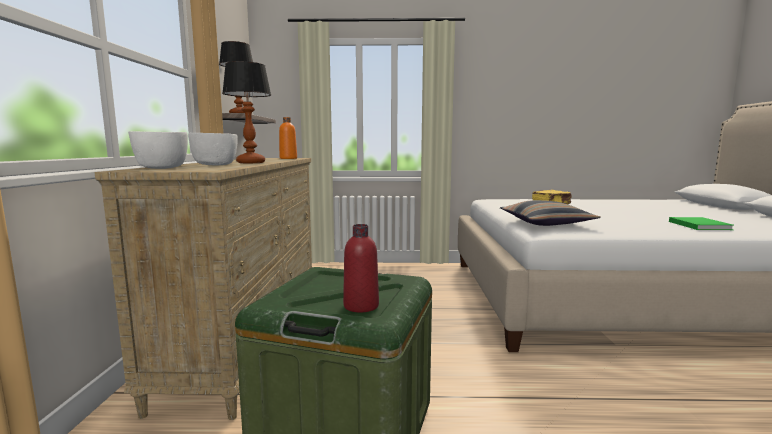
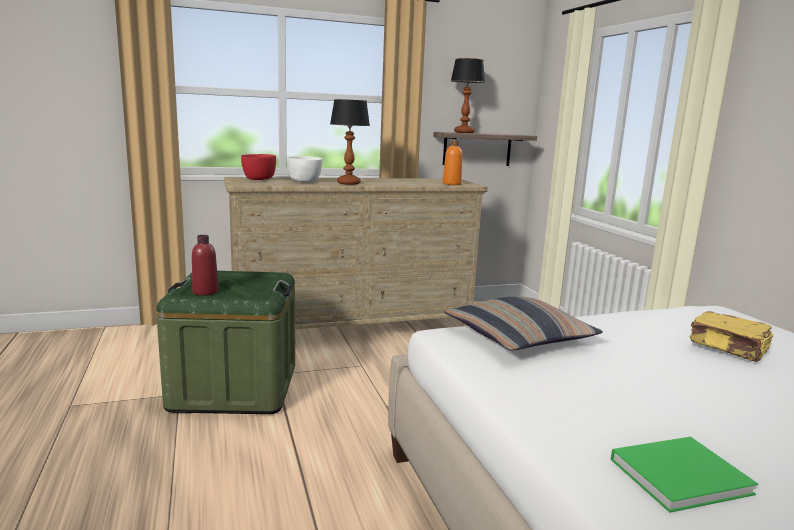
camera: 70 degrees right, 5 degrees up
(161, 168) = (258, 179): white bowl -> red bowl

